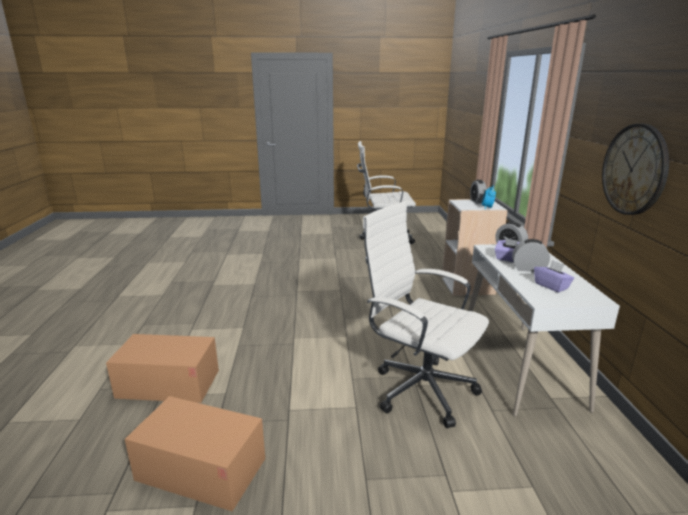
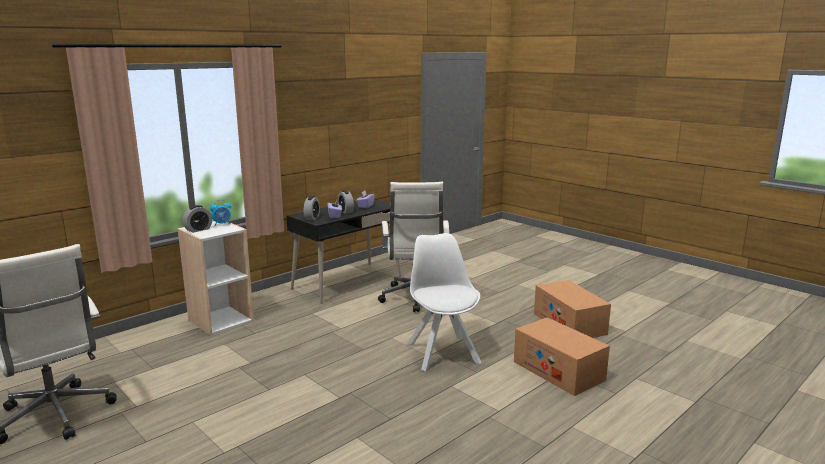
camera: 130 degrees left, 5 degrees down
(287, 346) = (442, 352): none -> white chair
(520, 366) = (347, 282): white desk -> black desk
(634, 169) = (326, 134): wall clock -> none

